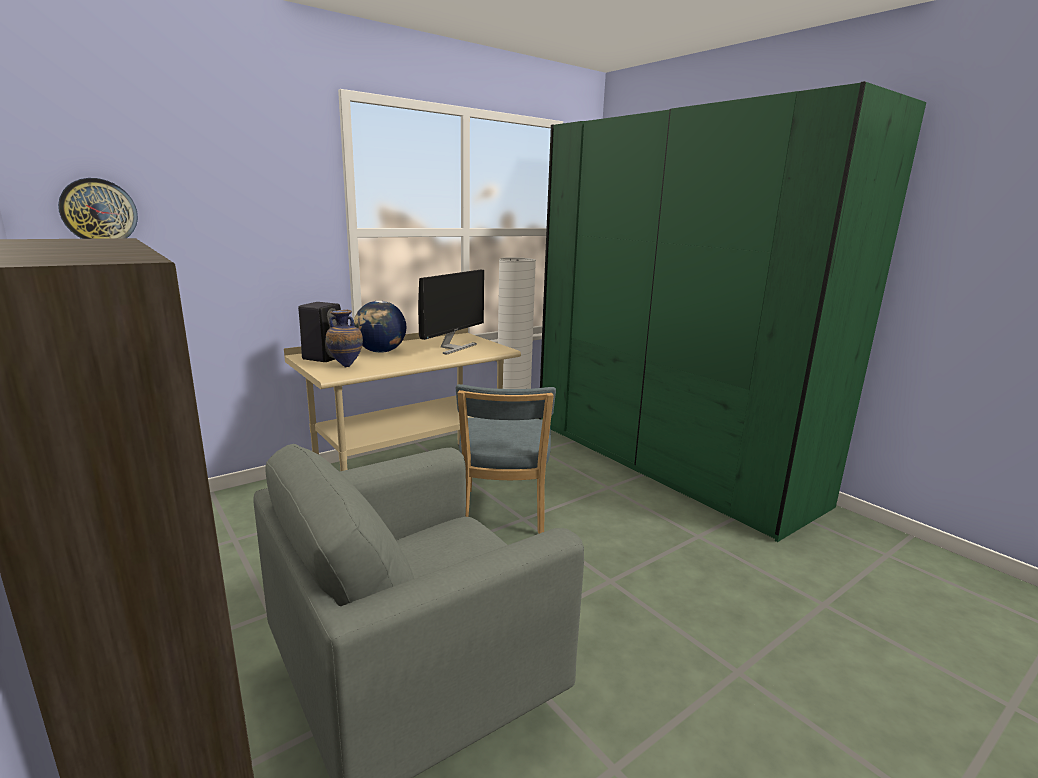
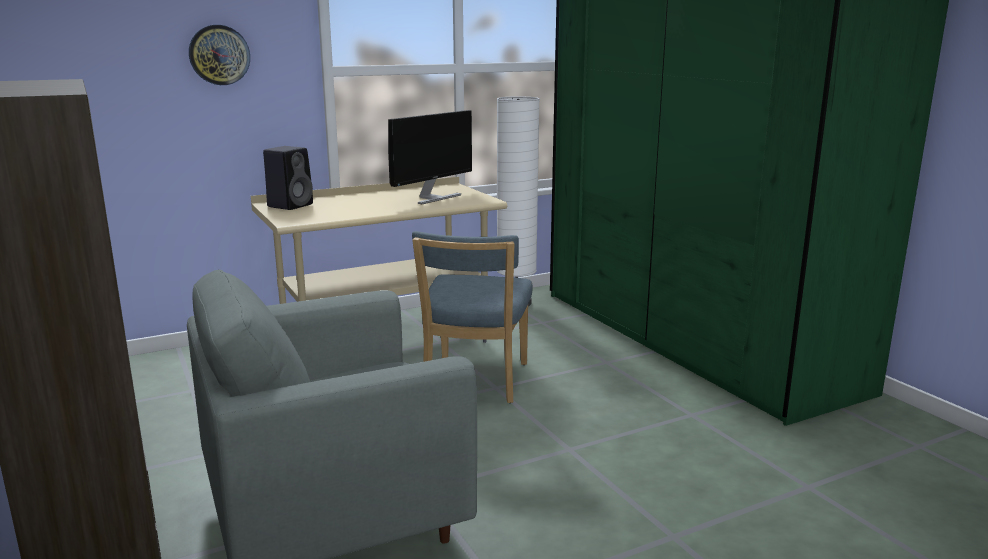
camera: 10 degrees right, 0 degrees up
(99, 211) = (73, 55): wall clock -> wall clock (219, 55)
(346, 366) = (309, 213): vase -> none
(381, 352) = (352, 201): globe -> none

